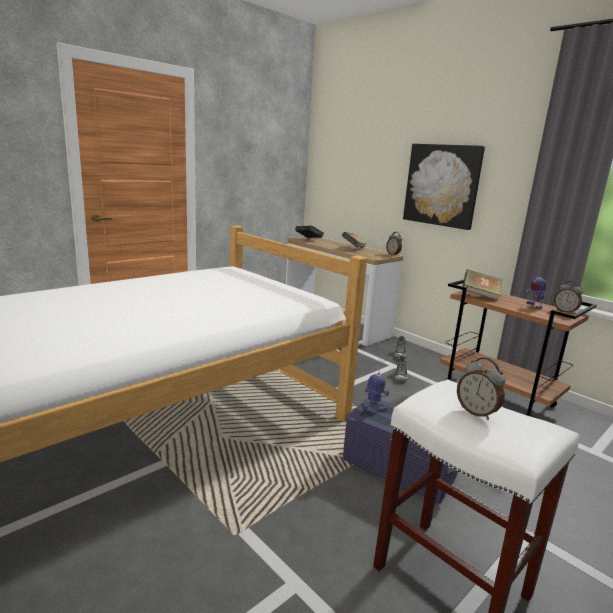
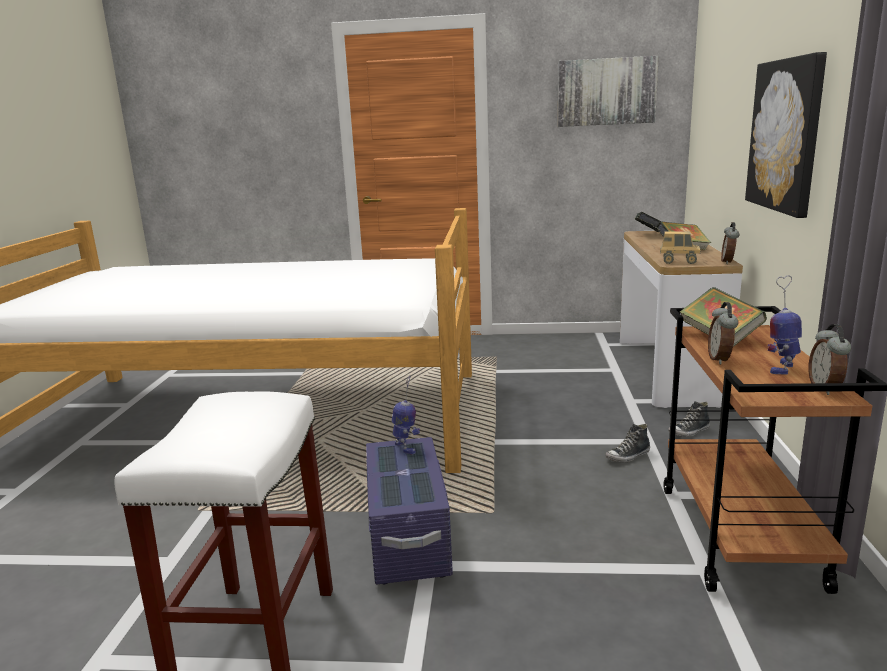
camera: 50 degrees right, 0 degrees up
(267, 142) = (606, 92): none -> picture
(373, 256) = (679, 262): none -> toy truck
(476, 412) = (222, 420): alarm clock -> alarm clock (720, 359)

